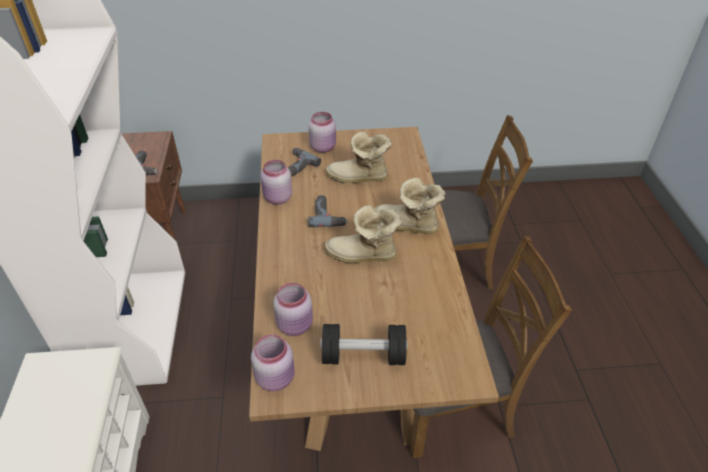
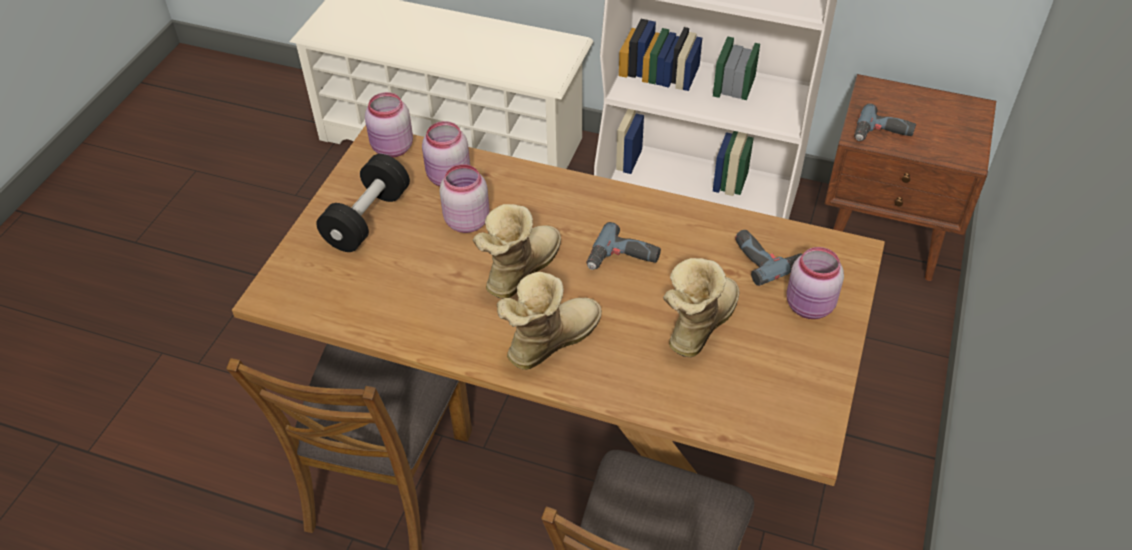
camera: 115 degrees right, 5 degrees up
(277, 198) = (691, 217): pink jar -> pink jar (466, 220)

